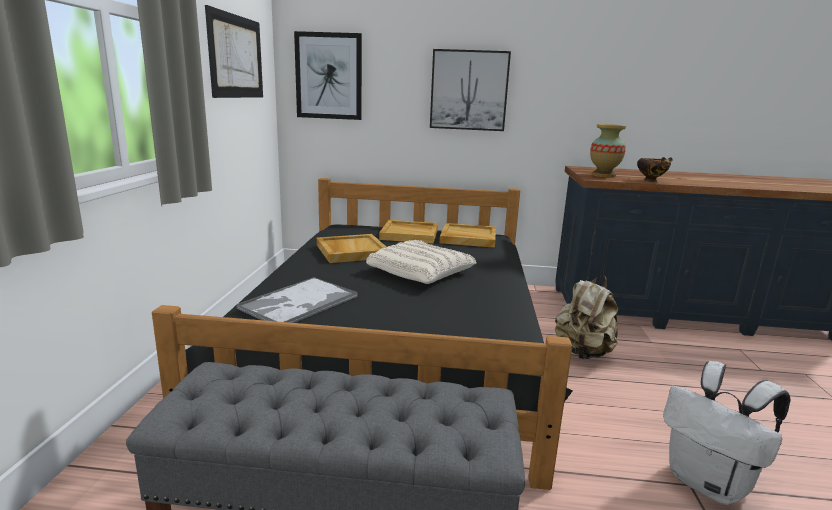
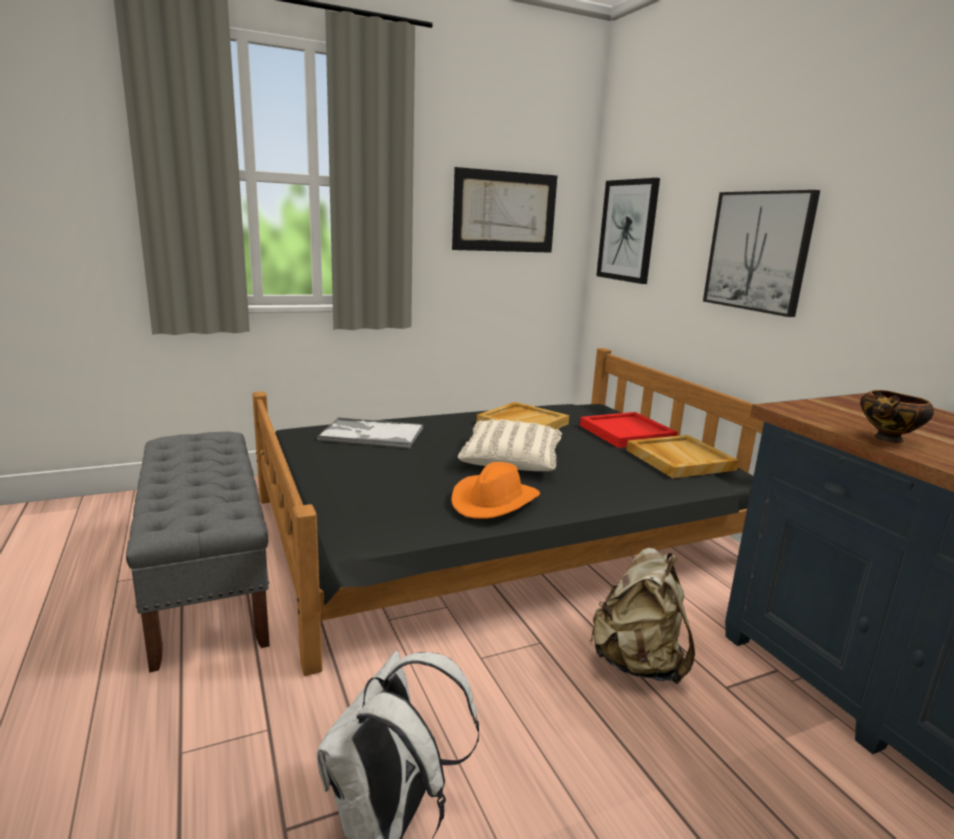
camera: 60 degrees right, 0 degrees up
(410, 234) = (627, 433): beige tray -> red tray
(494, 296) = (494, 501): none -> orange hat
(603, 175) = (839, 412): vase -> none

